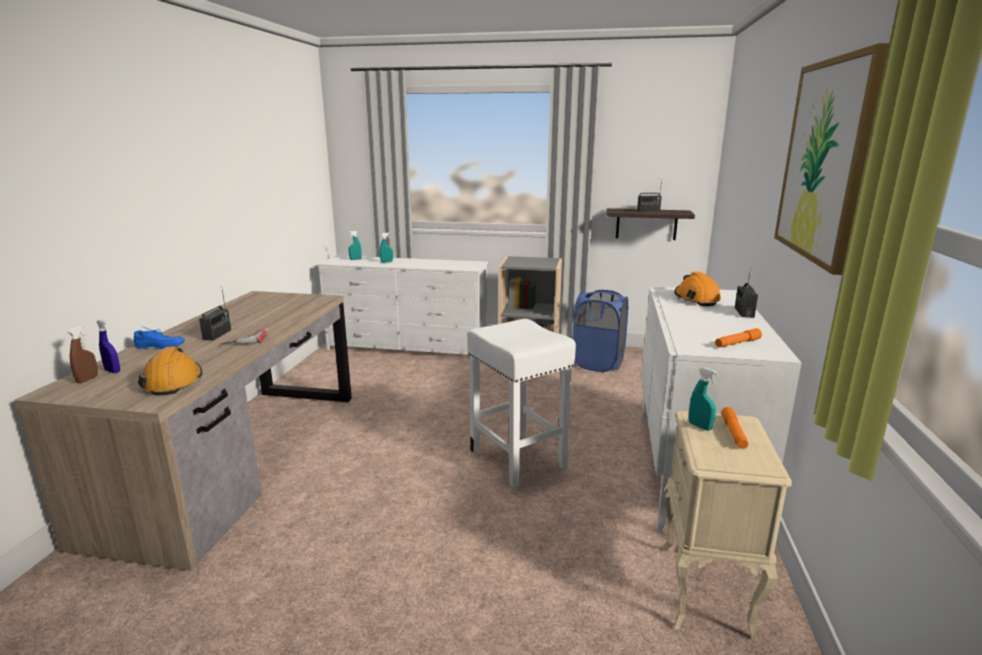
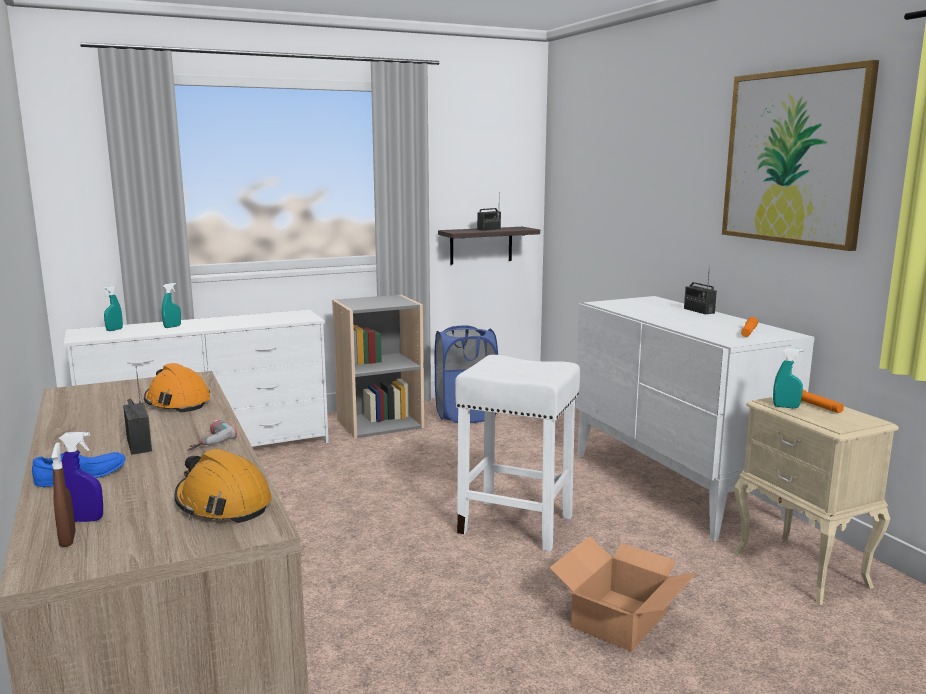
camera: 35 degrees left, 5 degrees down
(488, 558) = (618, 619): none -> cardboard box
(696, 298) = (640, 306): orange hard hat -> orange hard hat (177, 402)

